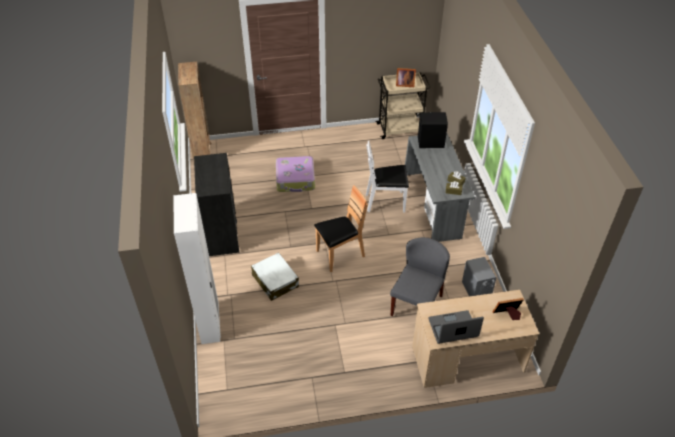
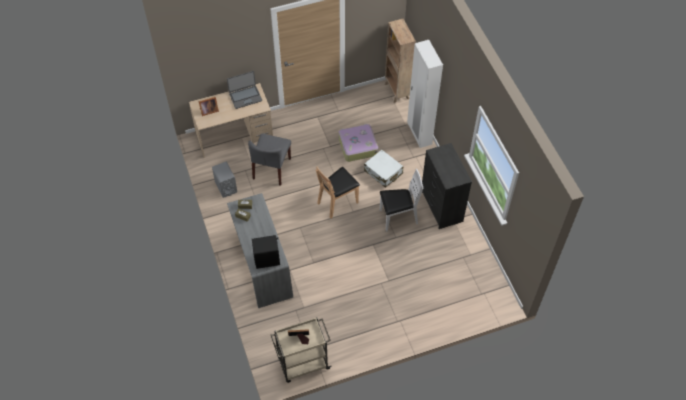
camera: 170 degrees right, 10 degrees up
(202, 153) = (500, 294): brown bookcase -> brown bookcase (397, 91)
(295, 179) = (396, 275): suitcase -> suitcase (357, 146)
(385, 202) = (306, 261): white chair -> white chair (398, 217)

